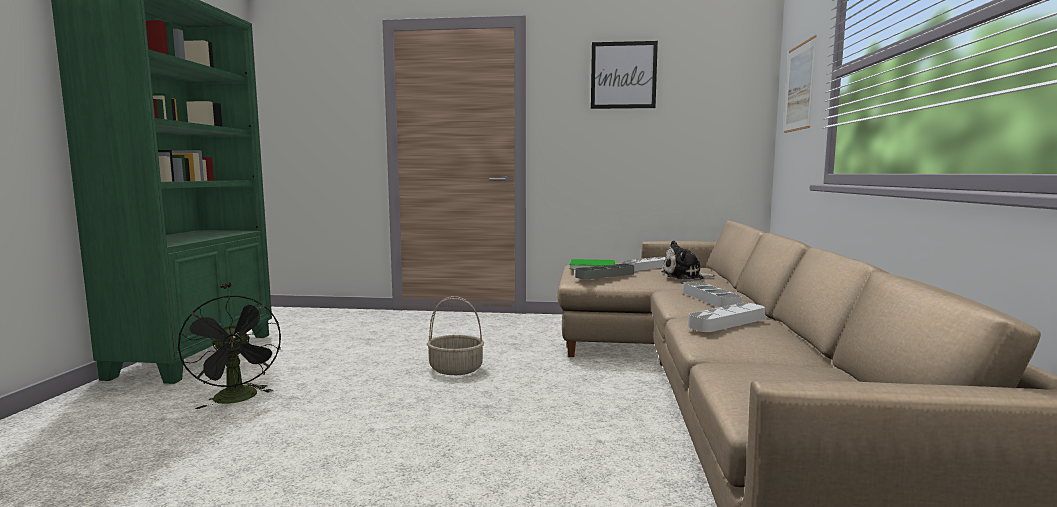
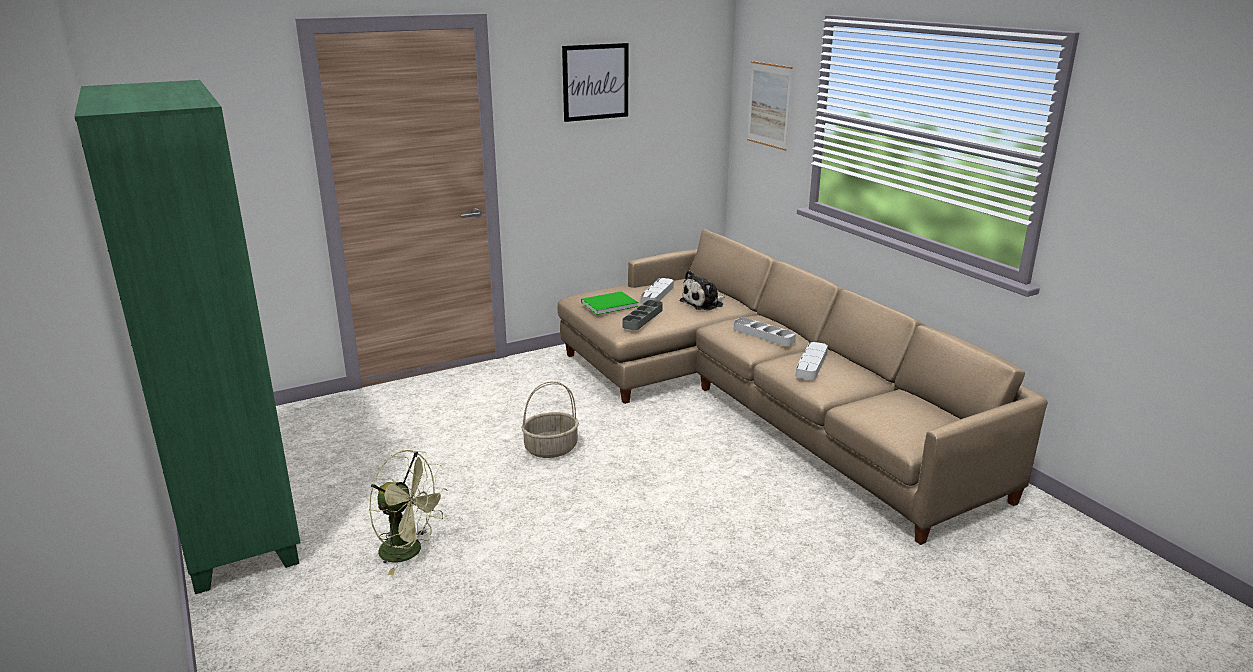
camera: 35 degrees left, 15 degrees up
(238, 399) = (409, 551): black fan -> green fan

